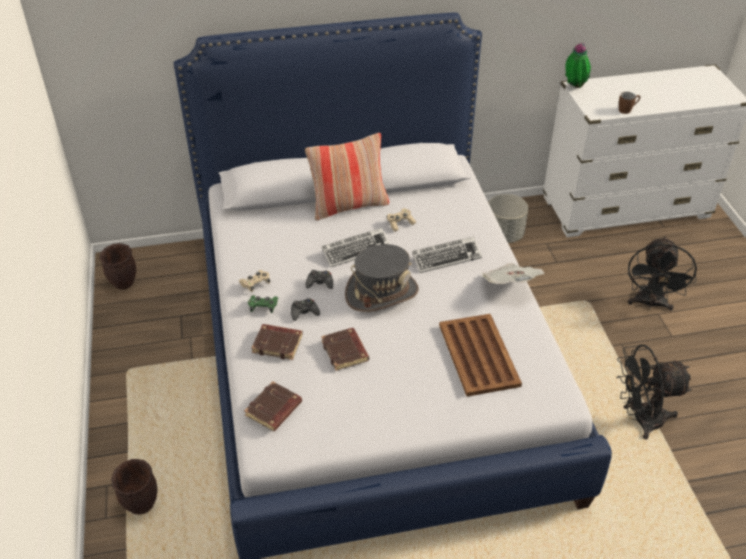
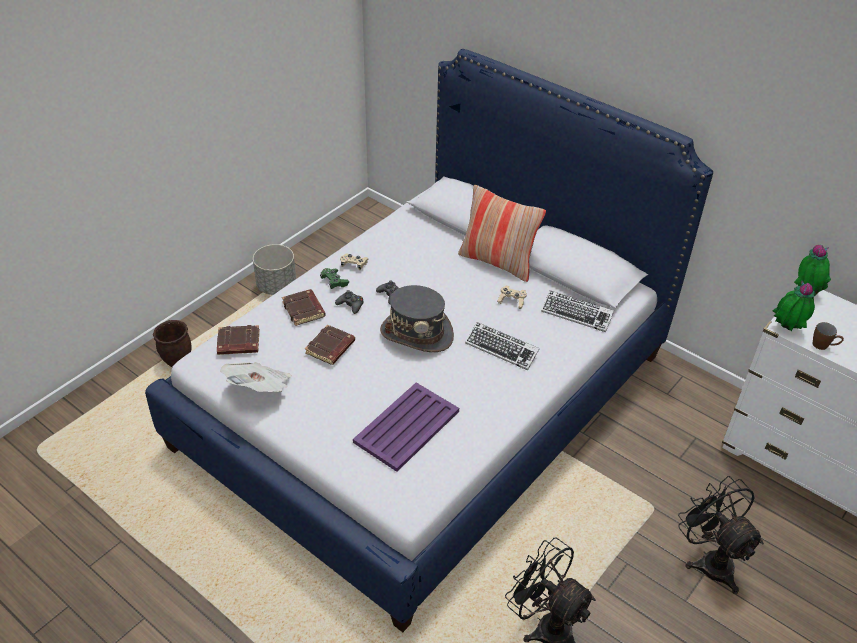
camera: 50 degrees right, 0 degrees up
(123, 283) = (354, 227): brown planter -> none
(356, 250) = (449, 294): keyboard -> keyboard (576, 314)
(478, 354) = (407, 426): brown tray -> purple tray
(504, 235) = (668, 402): grey planter -> grey planter (276, 286)
(510, 285) = (513, 405): newspaper -> newspaper (260, 388)
(599, 114) = (786, 330): none -> potted plant
(649, 304) = (710, 560): black fan -> black fan turned 90 degrees clockwise

